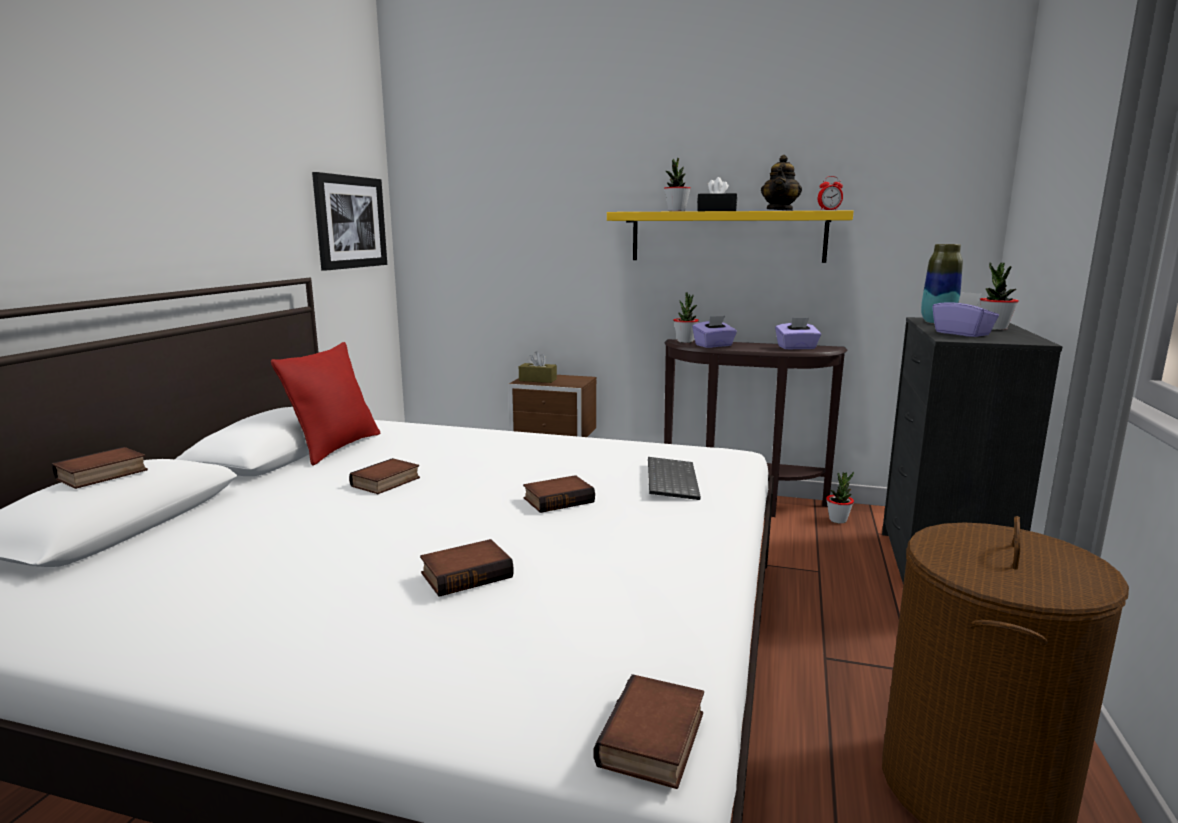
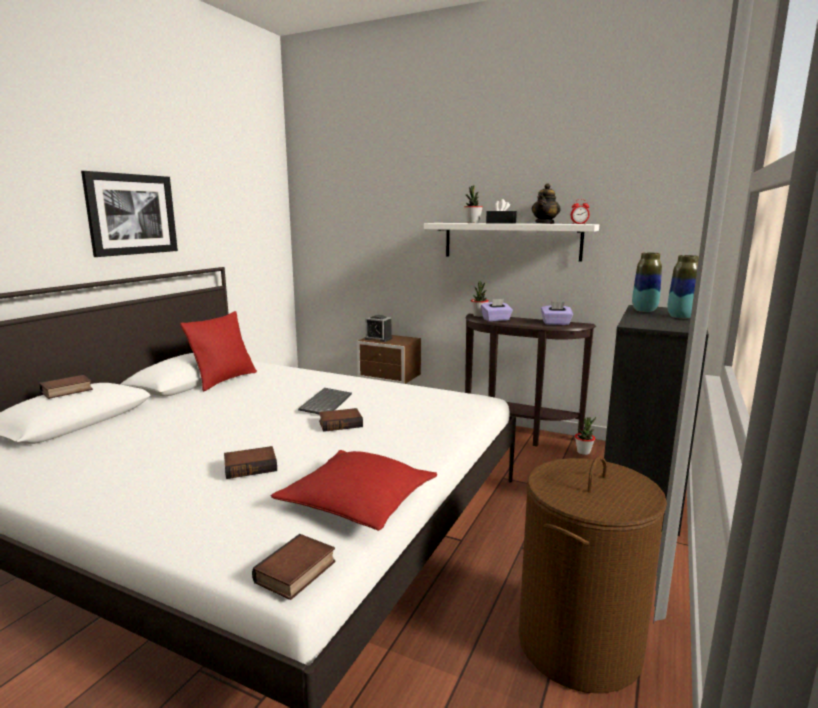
camera: 10 degrees right, 0 degrees up
(350, 222) = (257, 228): picture -> picture (132, 214)
(386, 482) = (241, 405): book -> none
(537, 380) = (378, 339): brown tissue box -> alarm clock
(667, 614) = (357, 502): none -> red pillow
(670, 480) = (423, 415): keyboard -> keyboard (325, 403)
(727, 236) = (511, 241): yellow shelf -> white shelf
(962, 333) = (647, 321): purple tissue box -> none
(994, 328) = (680, 317): potted plant -> vase

